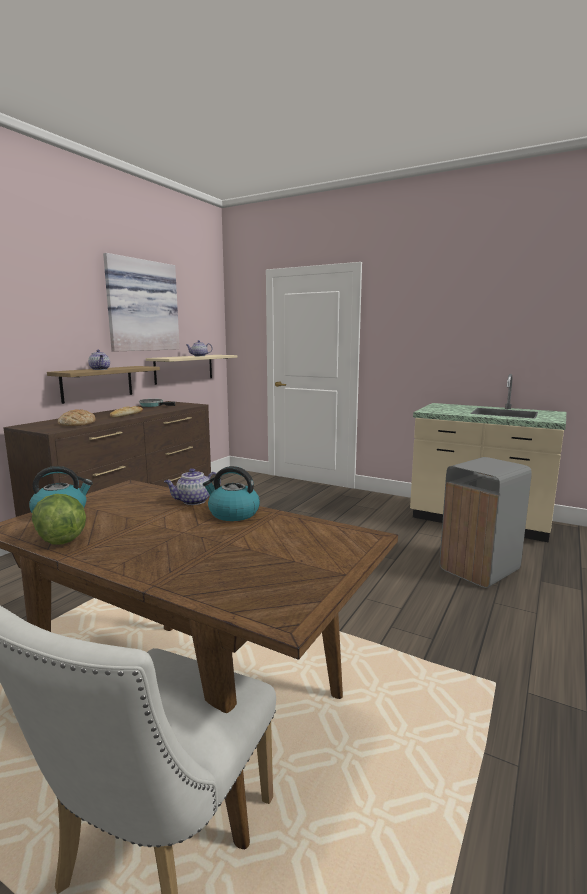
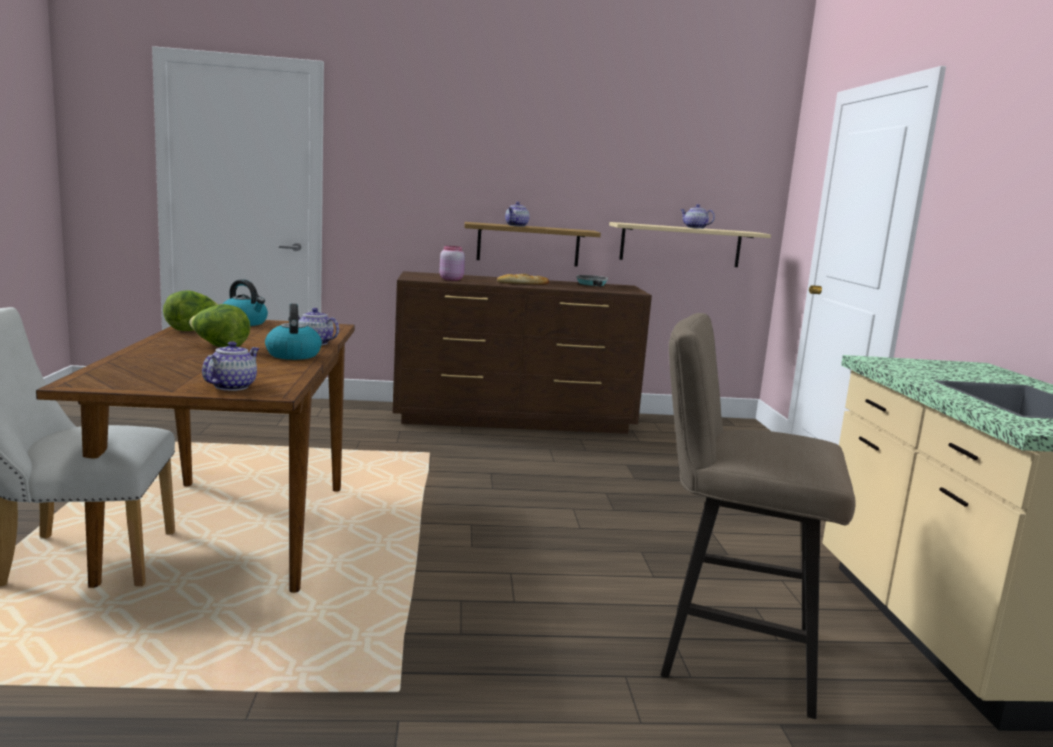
camera: 55 degrees right, 0 degrees up
(77, 423) = (451, 279): bread -> pink jar
(141, 306) = (615, 151): picture -> none
(167, 536) = (219, 347): none -> lettuce
(340, 548) = (232, 386): none -> teapot
(478, 569) = (725, 652): grey trash can -> beige stool

